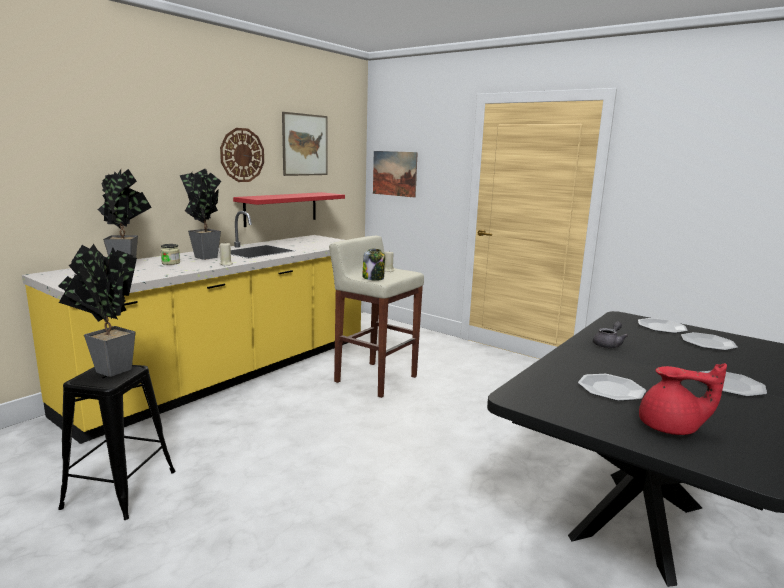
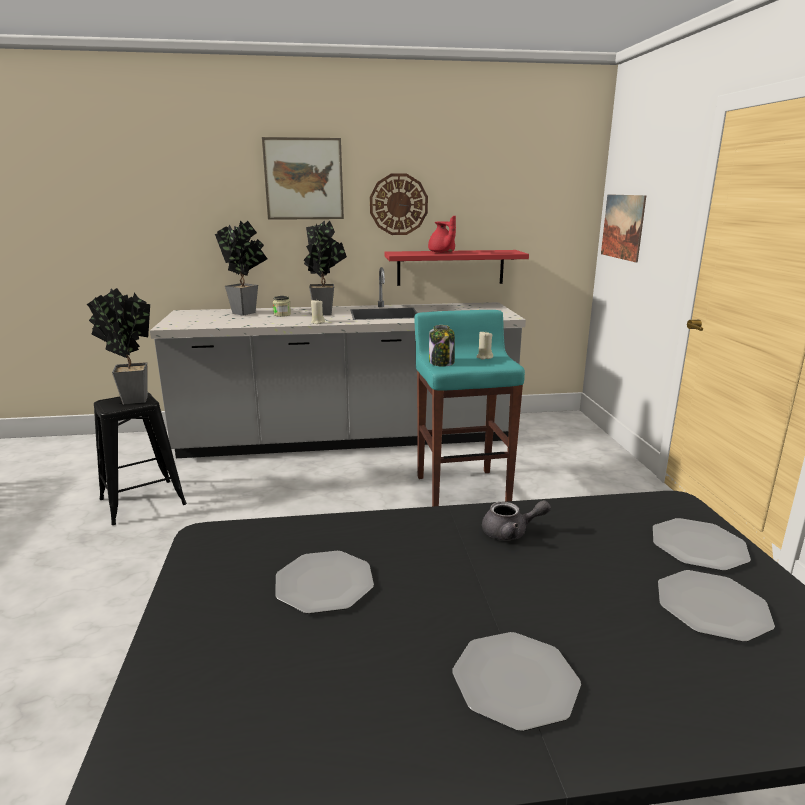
camera: 45 degrees right, 5 degrees up
(232, 374) = (347, 438): yellow counter -> grey counter
(305, 145) = (492, 190): picture -> picture (304, 179)
(375, 379) = (462, 489): beige stool -> turquoise stool
(671, 428) = (233, 667): red teapot -> red teapot (442, 252)

